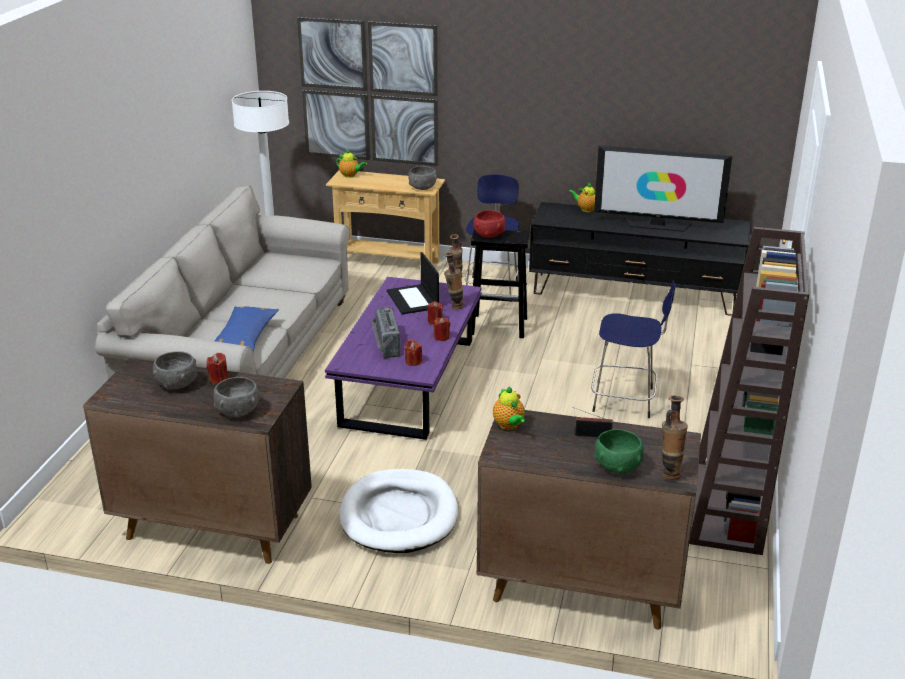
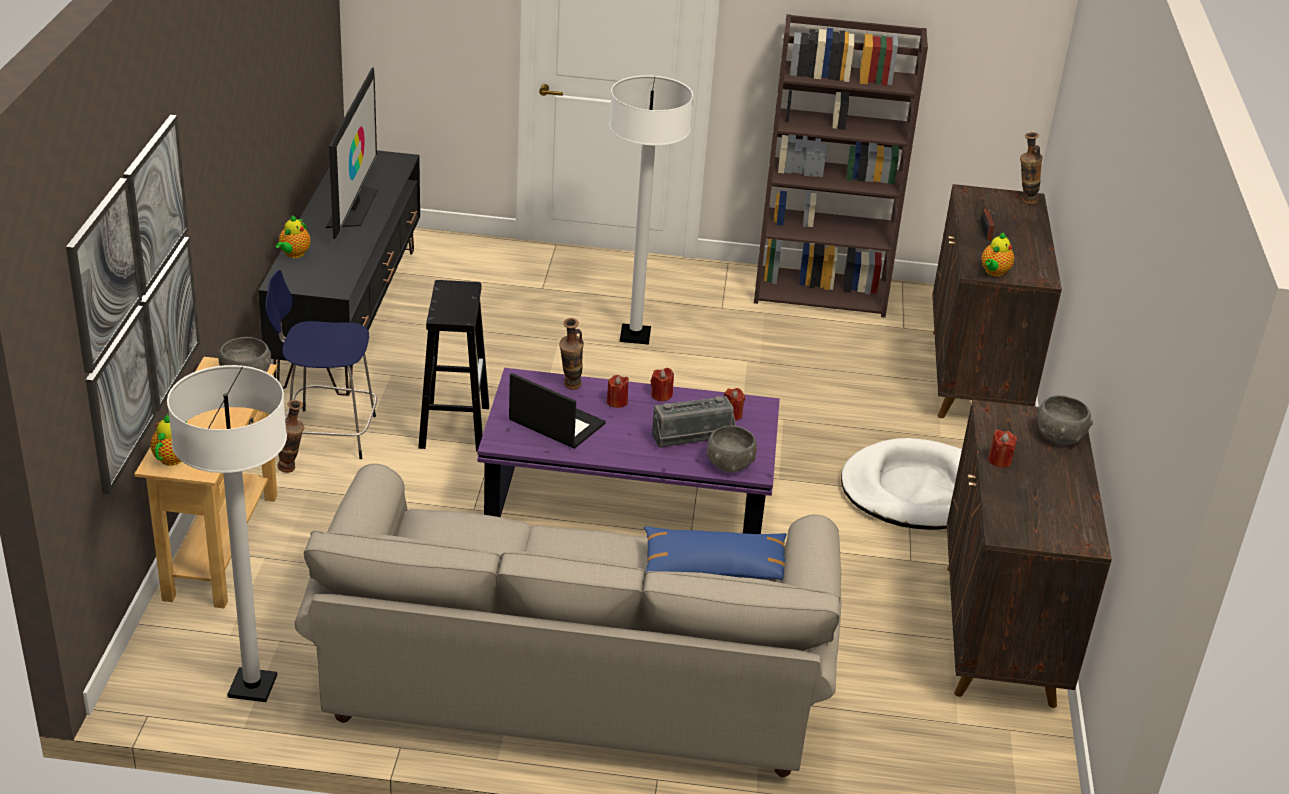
camera: 100 degrees left, 5 degrees up
(177, 384) = (1028, 490): grey bowl -> grey bowl (730, 464)
(413, 300) = (555, 422): laptop -> laptop turned 120 degrees counterclockwise
(489, 234) = (452, 310): red bowl -> none
(509, 426) = (994, 272): teapot -> teapot turned 150 degrees clockwise
(617, 466) = (1028, 223): green bowl -> none
(626, 400) = (635, 336): blue stool -> white floor lamp

